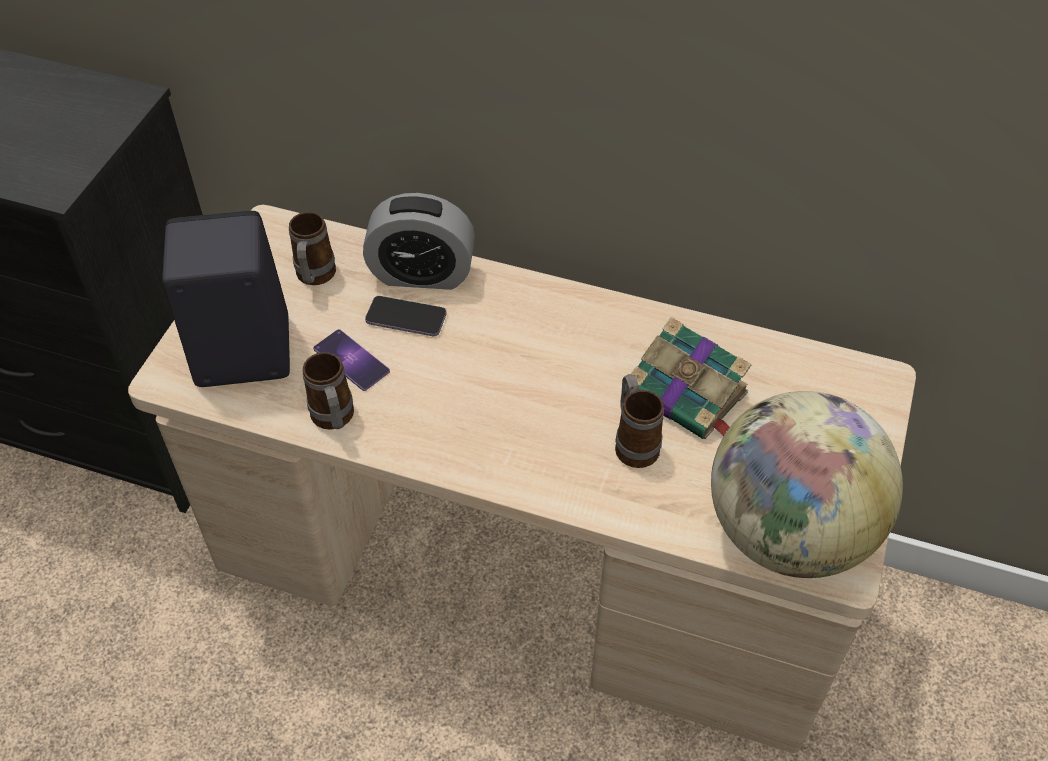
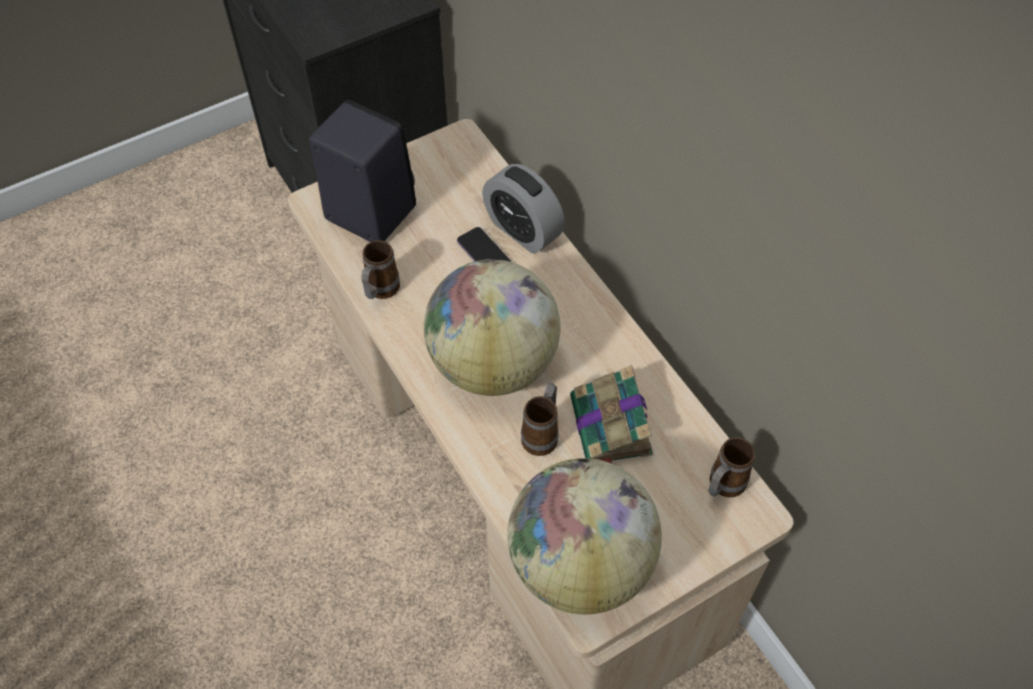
camera: 40 degrees right, 5 degrees up
(314, 278) = (455, 191): mug -> mug (722, 486)
(351, 360) = (426, 259): phone -> none
(521, 411) = (493, 363): none -> globe

